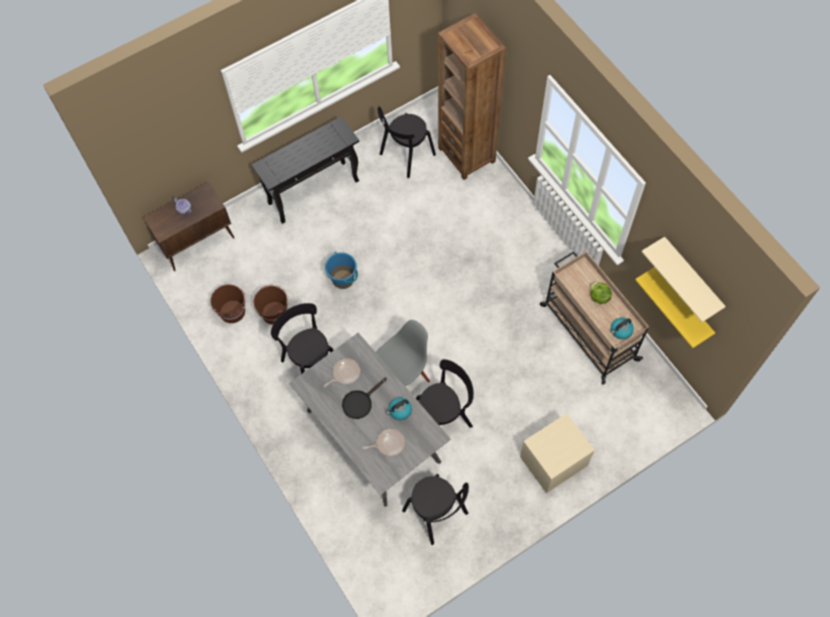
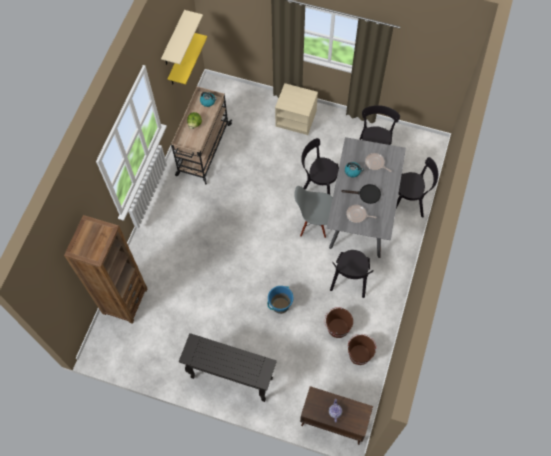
camera: 130 degrees left, 0 degrees up
(405, 156) = (155, 339): black chair -> black chair (410, 201)

